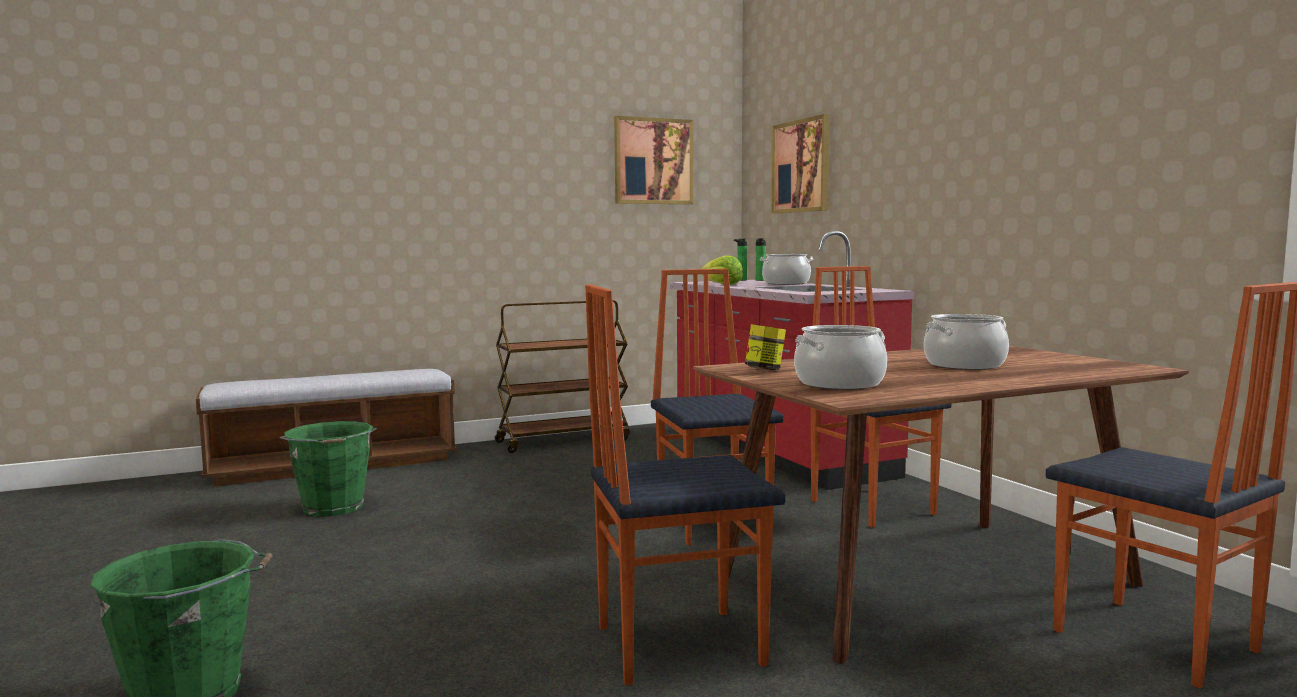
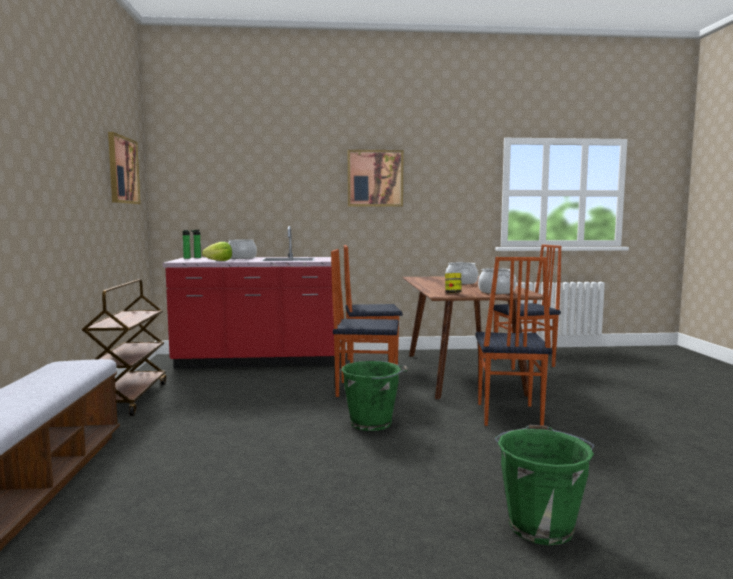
camera: 70 degrees left, 0 degrees up
(333, 508) = (195, 485): green bucket -> green bucket (373, 423)
(801, 166) = (226, 184): picture -> picture (375, 178)

